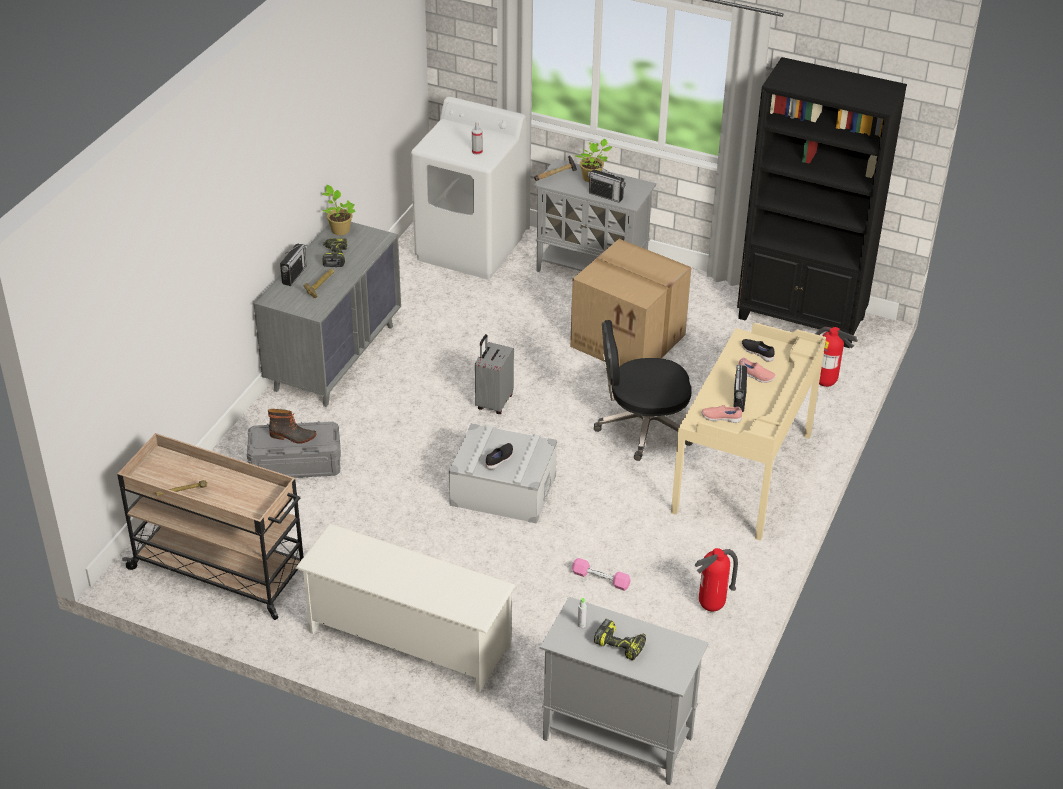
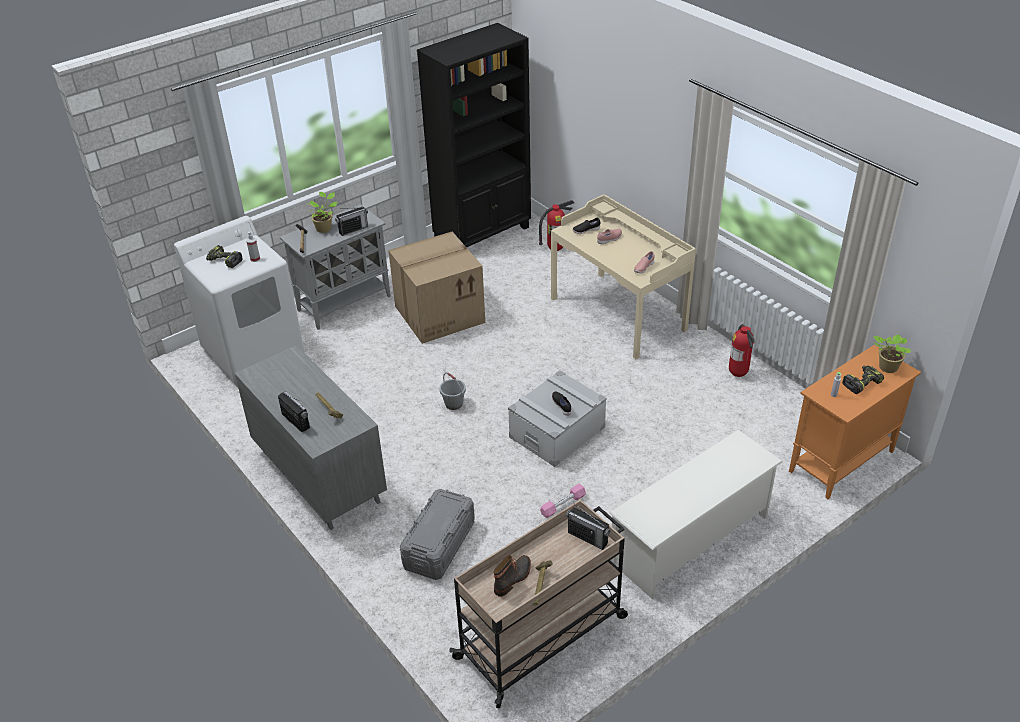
camera: 60 degrees left, 0 degrees up
(292, 437) = (438, 521): boot -> boot (513, 578)
(334, 256) = (292, 389): power drill -> power drill (224, 261)
(339, 229) = (256, 375): potted plant -> potted plant (886, 367)
(493, 402) = (453, 404): grey suitcase -> grey bucket
(601, 579) = (682, 415): pink dumbbell -> pink dumbbell (563, 505)
(616, 738) = (841, 462): grey cabinet -> orange cabinet
(642, 428) = (539, 341): black office chair -> none
(738, 399) = (628, 254): radio -> radio (587, 538)

